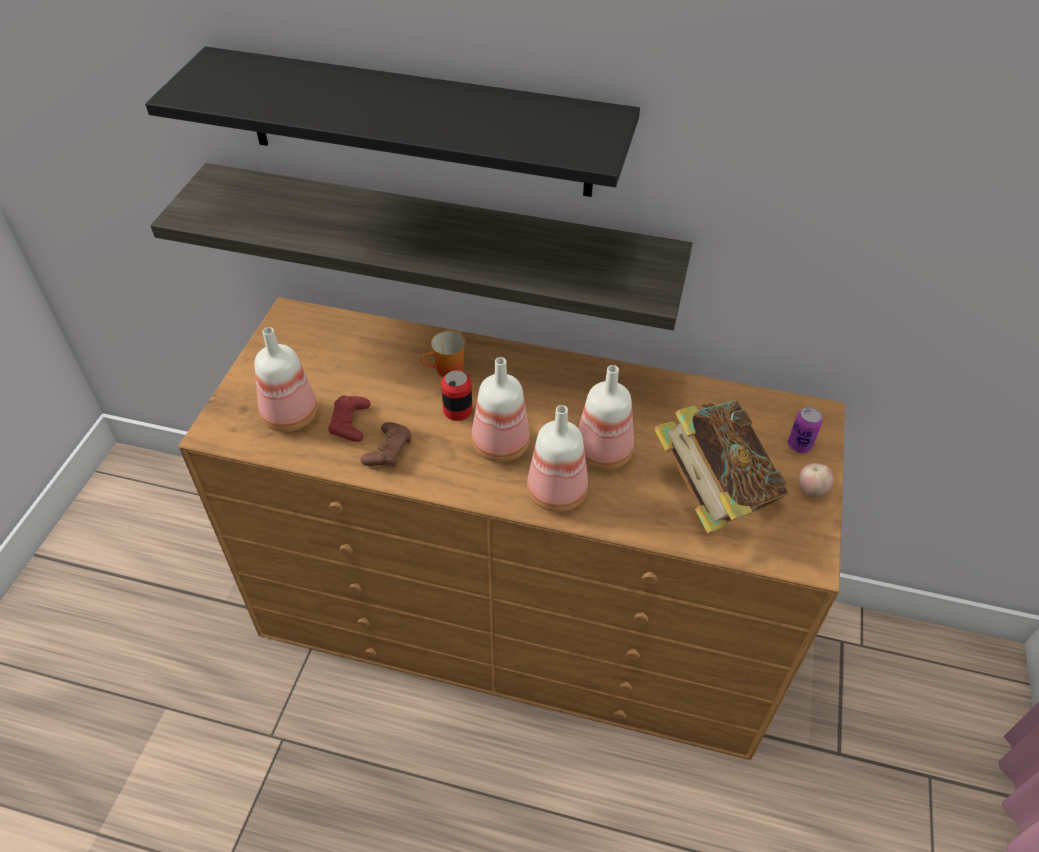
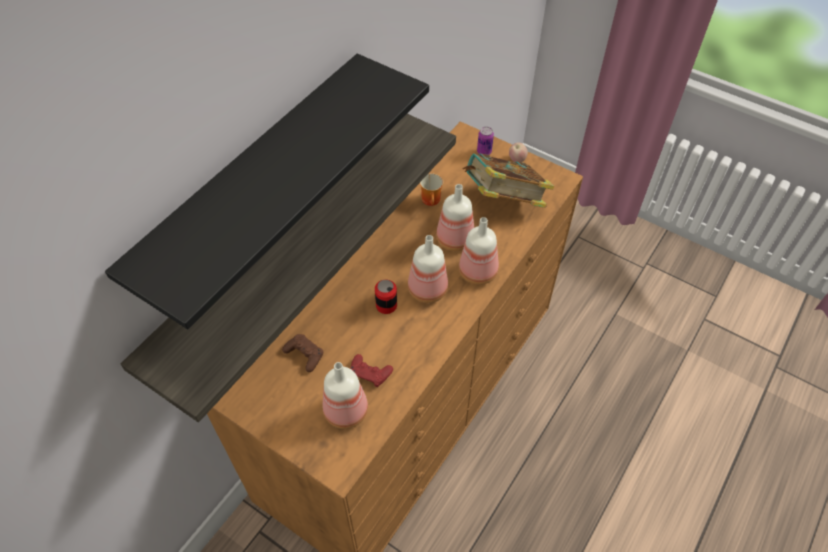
camera: 70 degrees left, 5 degrees up
(388, 450) = (406, 355): brown game controller -> brown game controller (304, 354)
(447, 371) = (345, 302): mug -> mug (432, 200)

